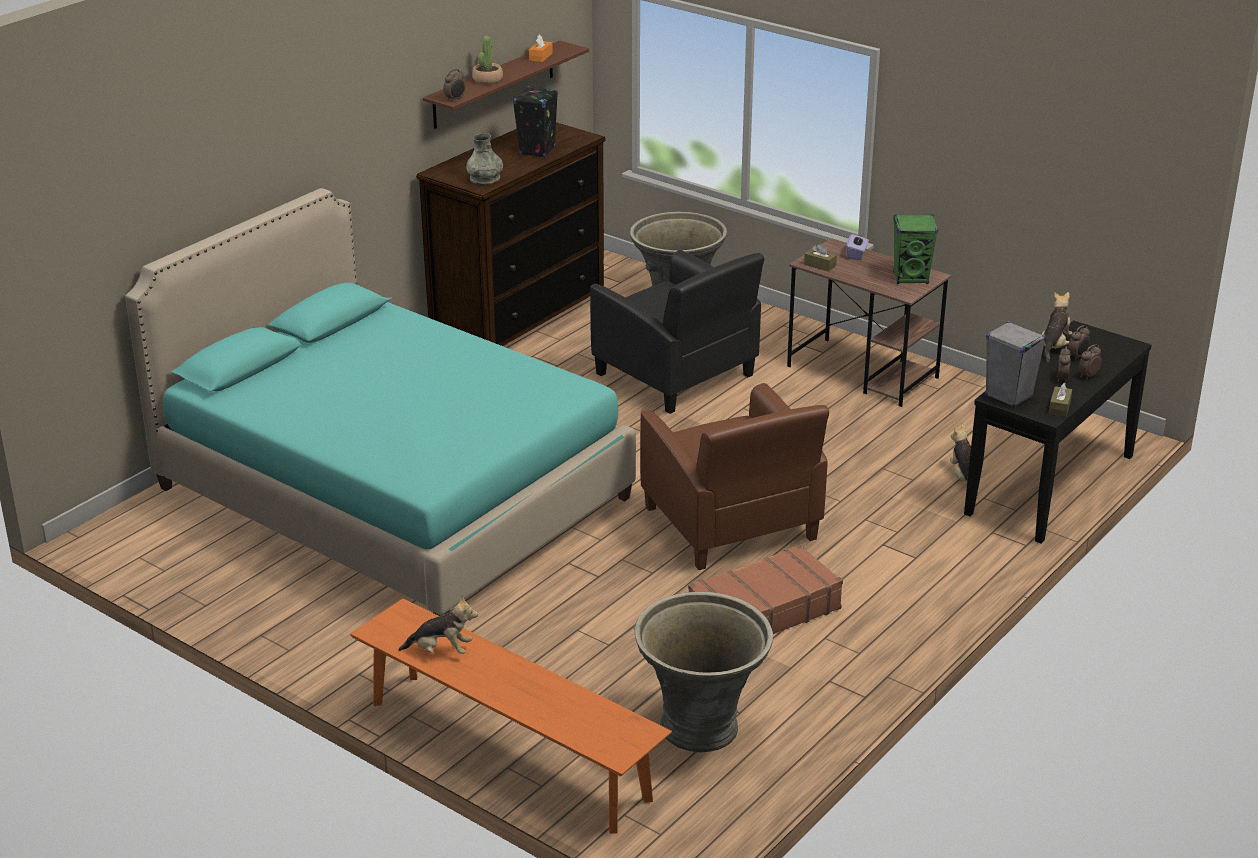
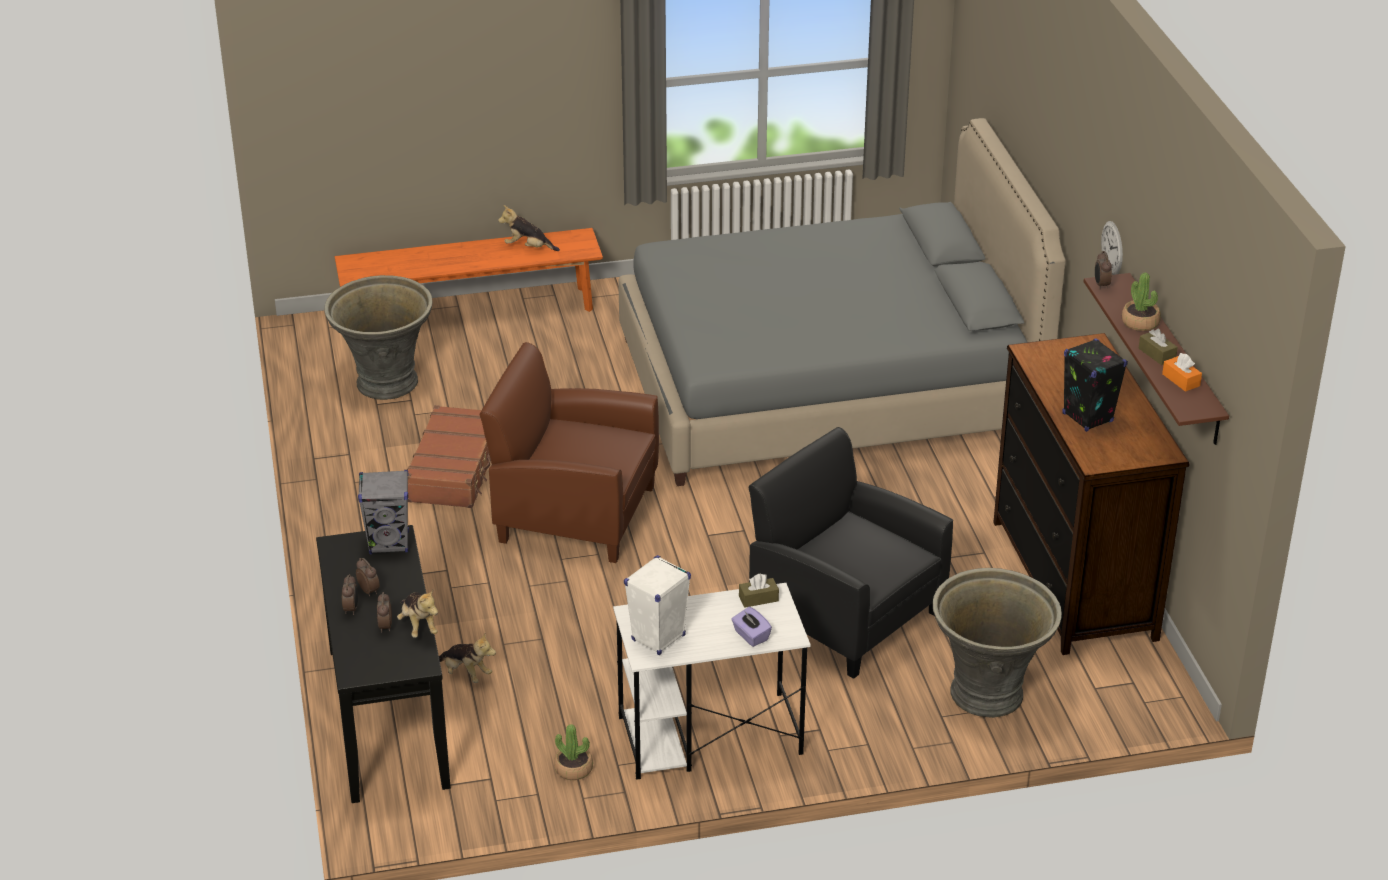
camera: 130 degrees right, 5 degrees up
(393, 110) = (1112, 248): none -> wall clock
(393, 493) = (827, 387): turquoise bed -> grey bed
(441, 651) = (528, 247): plush toy -> plush toy turned 60 degrees clockwise
(485, 179) = (1046, 360): grey vase -> none
(676, 375) = (845, 615): black armchair -> black armchair turned 45 degrees clockwise
(863, 372) = (708, 736): brown desk -> white desk
(911, 278) = (658, 638): green speaker -> white speaker
(967, 400) = (573, 768): none -> potted plant
(1059, 407) = (335, 558): brown tissue box -> brown tissue box (1157, 354)

